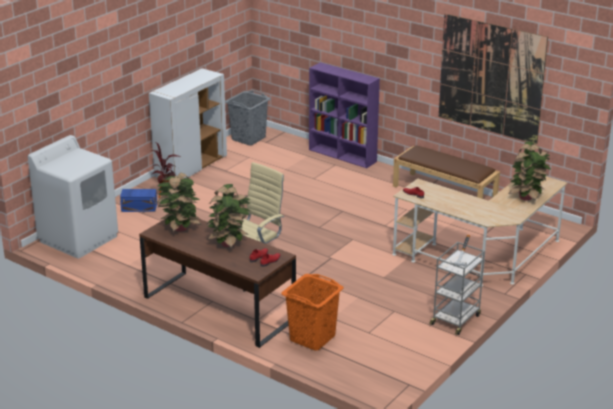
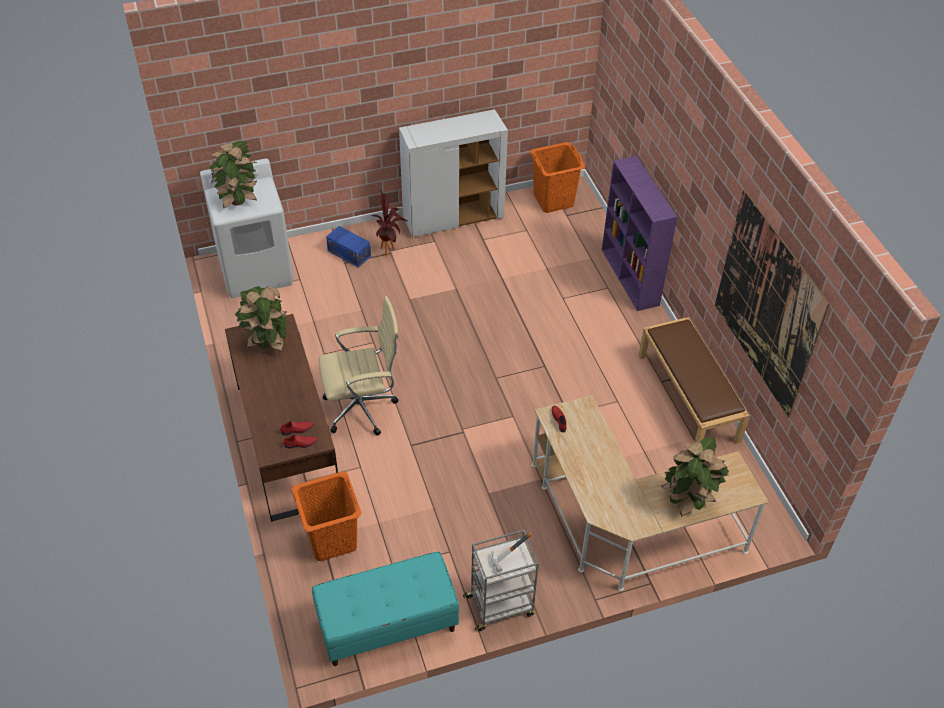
camera: 35 degrees right, 20 degrees up
(229, 243) = (290, 392): potted plant -> potted plant (239, 201)
(249, 138) = (554, 200): grey laundry basket -> orange laundry basket
(400, 358) = (387, 625): none -> turquoise bench

